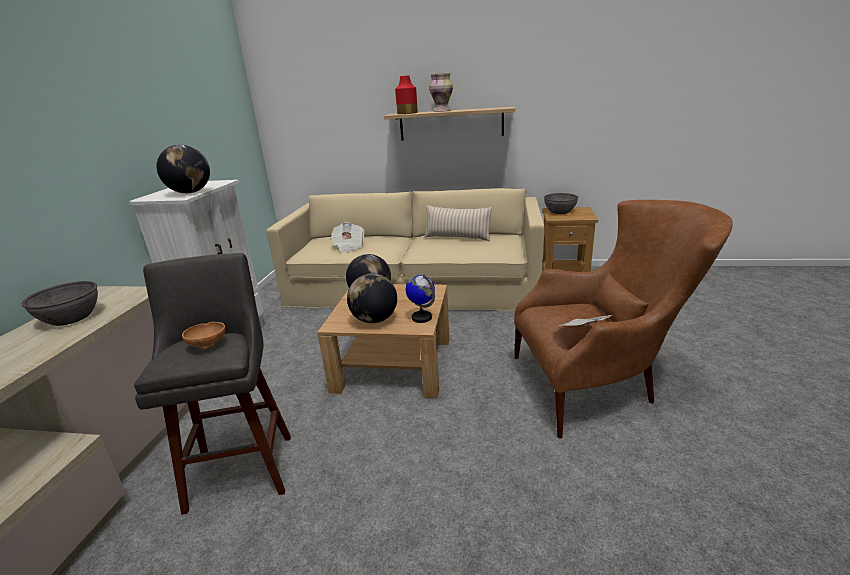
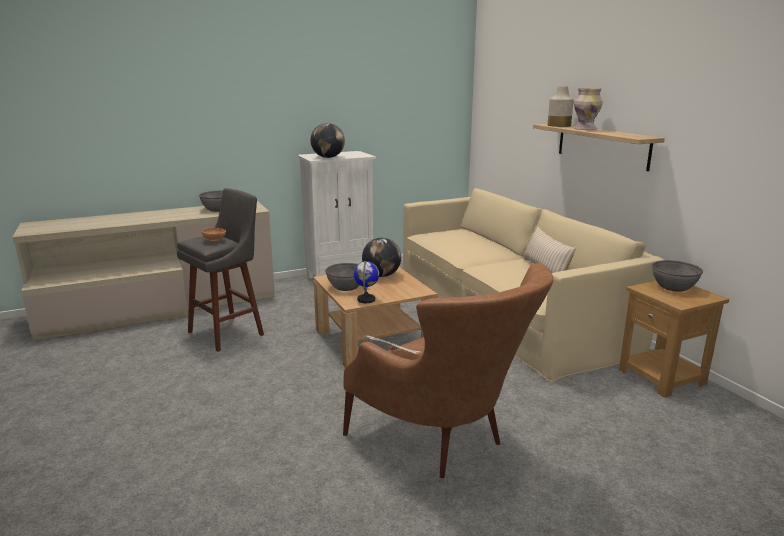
camera: 55 degrees right, 5 degrees down
(348, 246) = (458, 242): newspaper -> none
(374, 320) = (346, 287): globe -> grey bowl
(407, 113) = (558, 125): red vase -> beige vase

